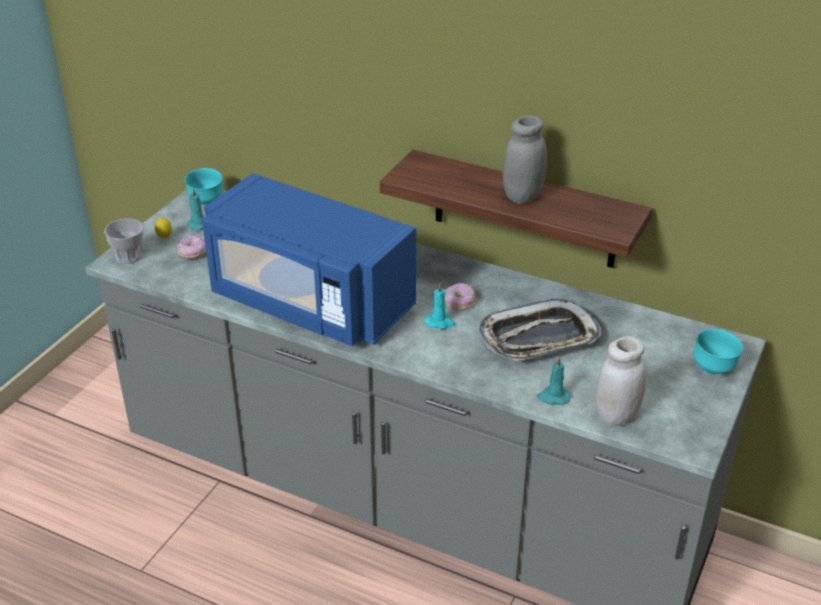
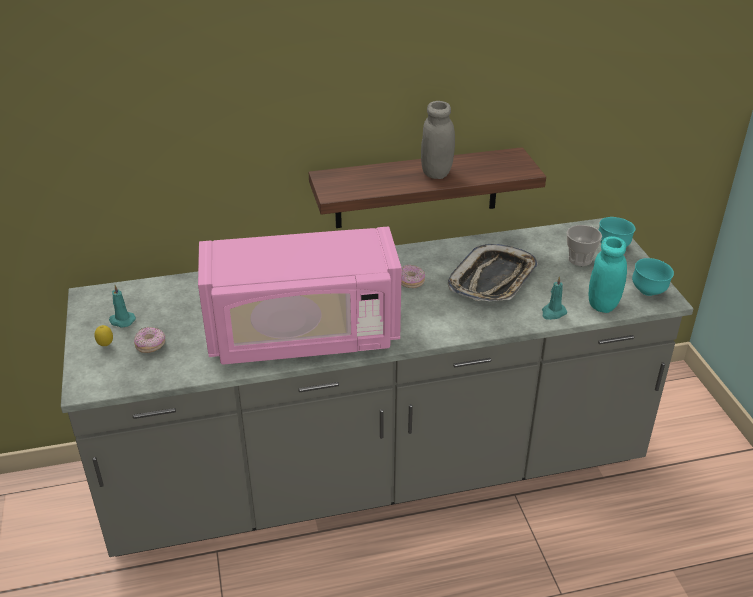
camera: 40 degrees left, 0 degrees up
(129, 257) = (93, 376): cup -> cup (580, 259)
(206, 202) = (104, 299): turquoise bowl -> turquoise bowl (649, 292)
(309, 302) = (303, 335): blue microwave -> pink microwave
(440, 322) = (417, 301): turquoise candle -> none
(616, 416) = (602, 304): white jar -> turquoise jar

